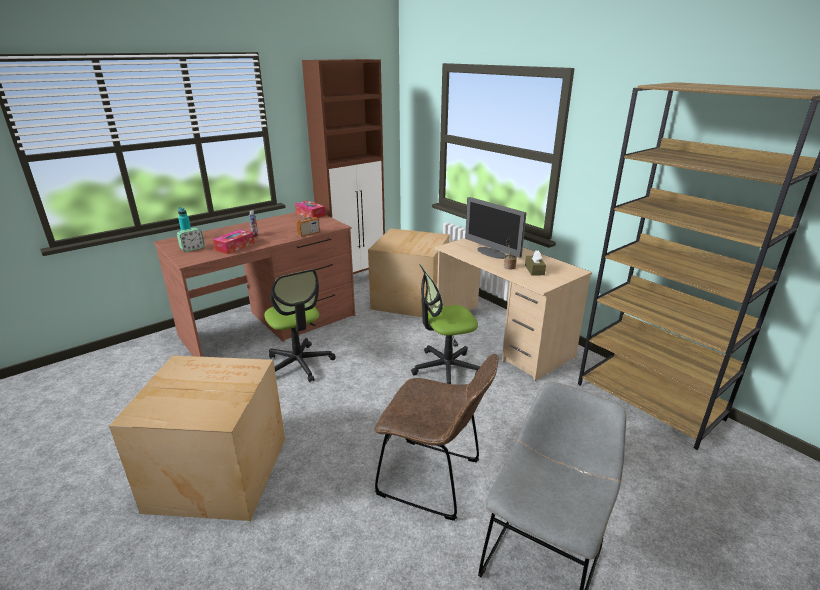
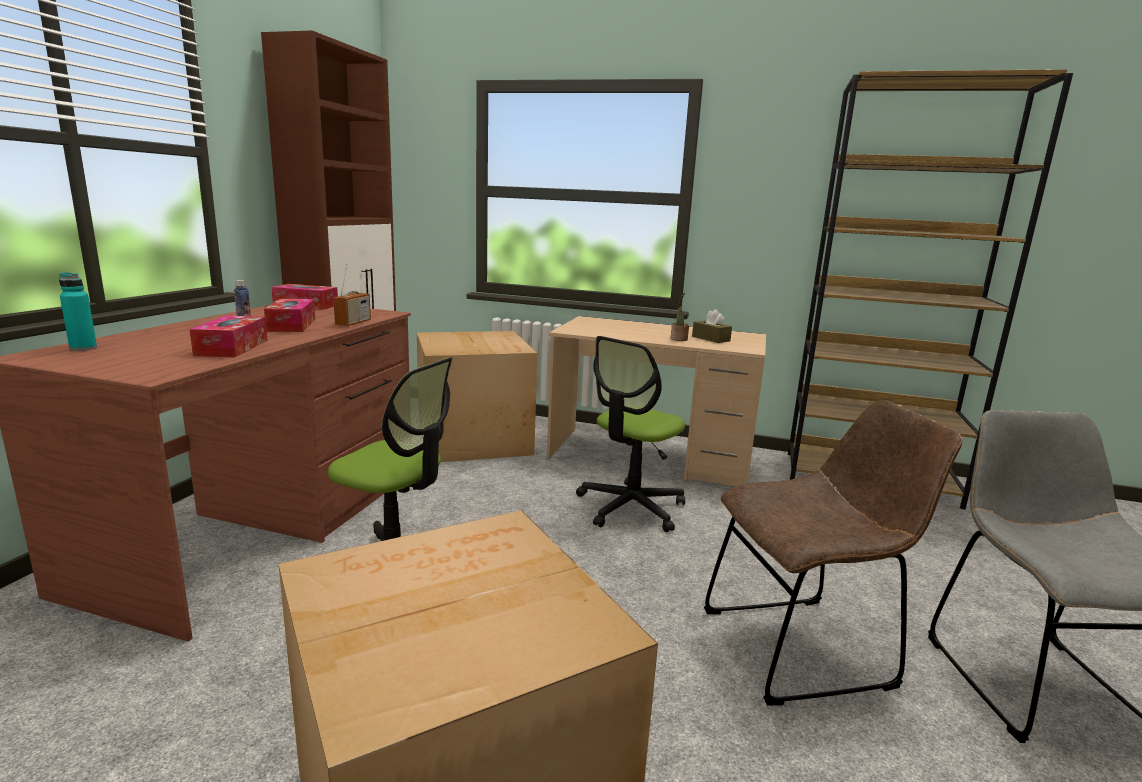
camera: 35 degrees left, 10 degrees down
(192, 249) = (128, 358): alarm clock -> none
(280, 232) = (292, 325): none -> tissue box
(491, 253) = (632, 330): monitor -> none

